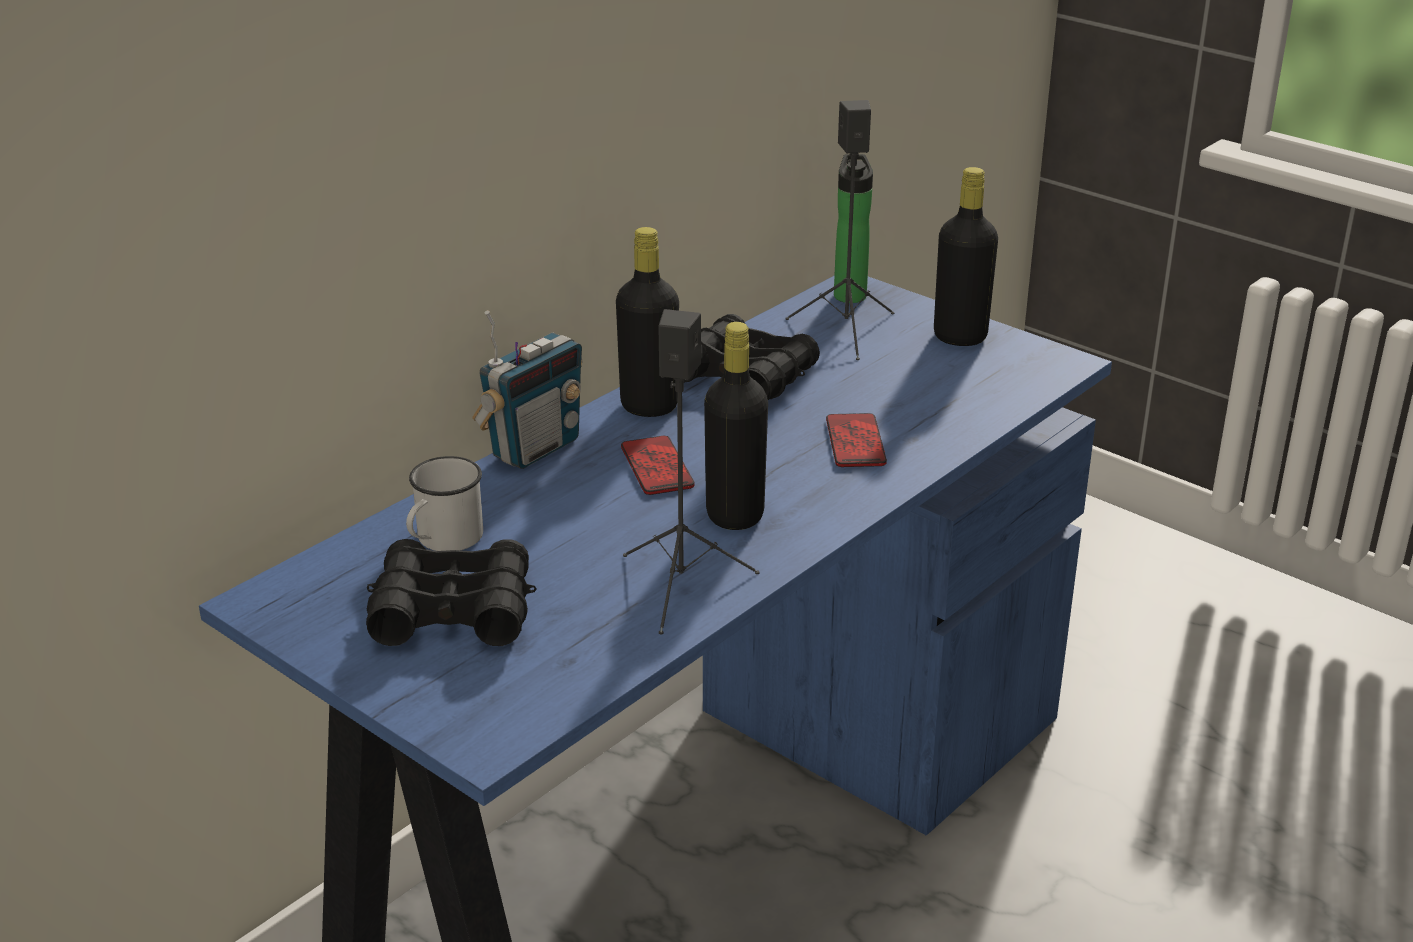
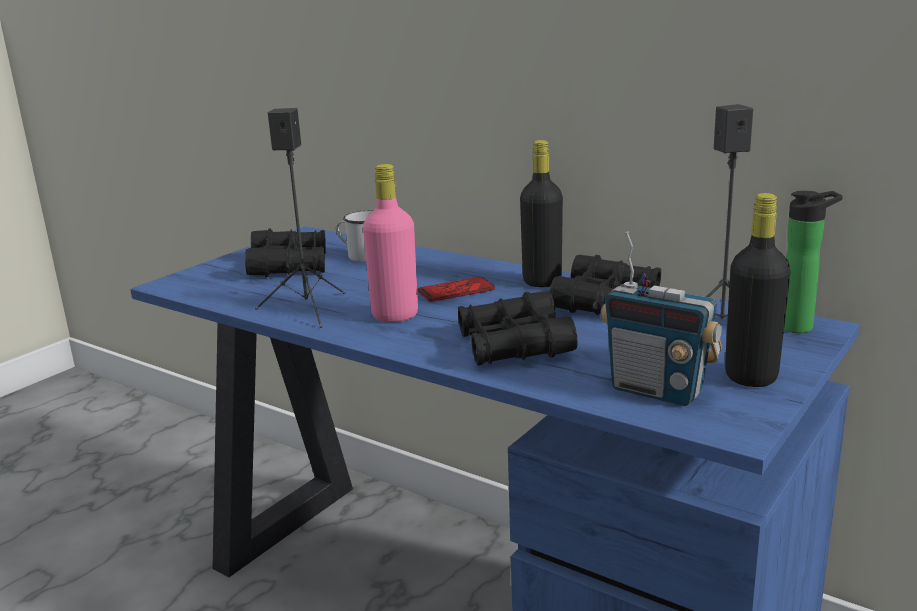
camera: 85 degrees right, 10 degrees down
(534, 448) = (472, 261): radio -> radio (657, 390)
(735, 515) = (395, 316): black bottle -> pink bottle
(855, 442) = (514, 345): phone -> black binoculars

